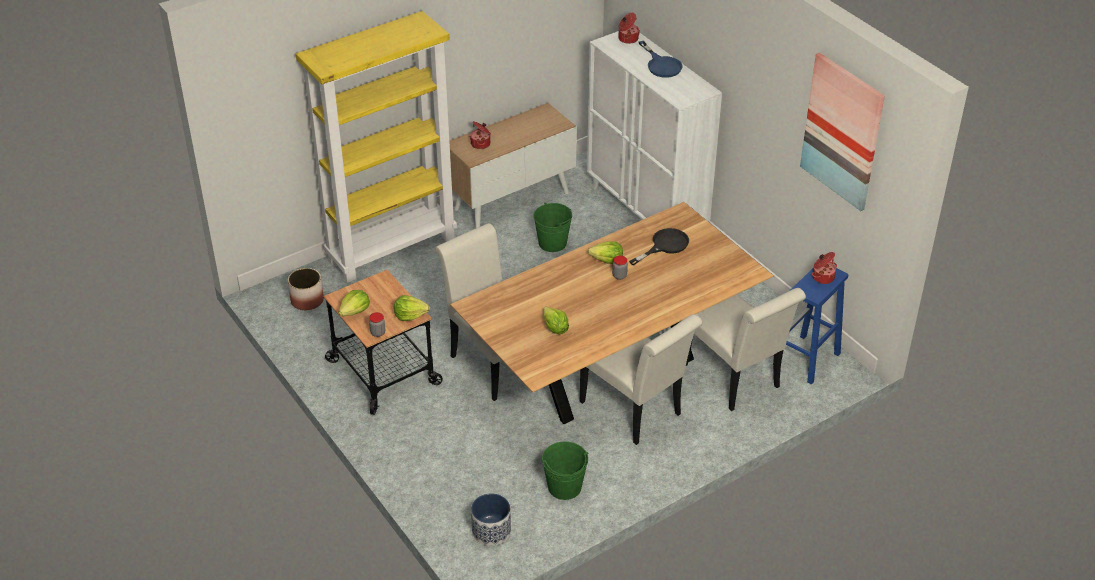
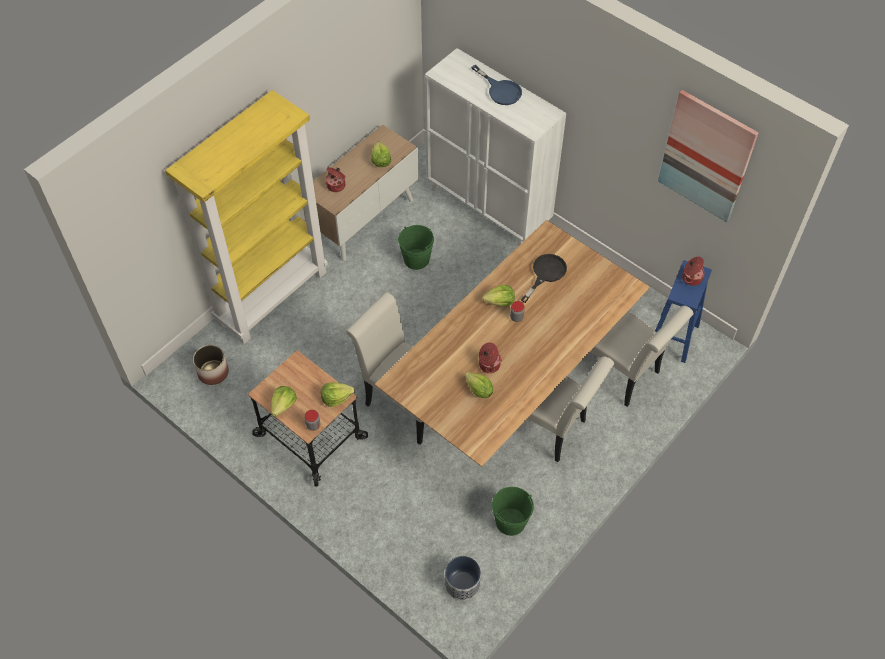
camera: 15 degrees left, 15 degrees up
(534, 131) = (380, 160): none -> lettuce
(627, 38) = (459, 64): cooking pot -> cooking pot (488, 365)

